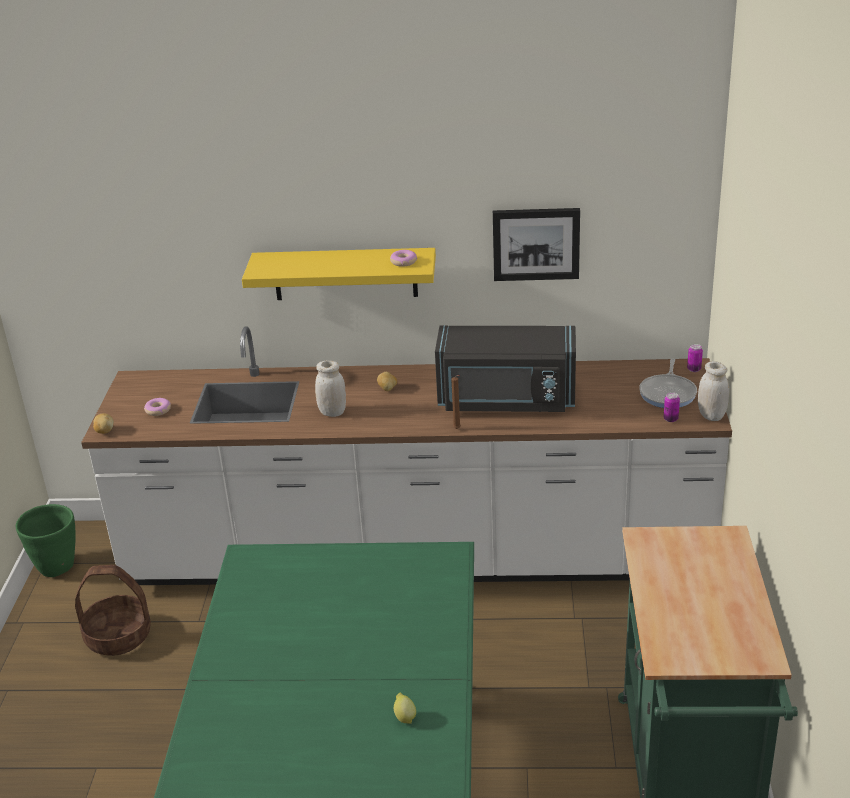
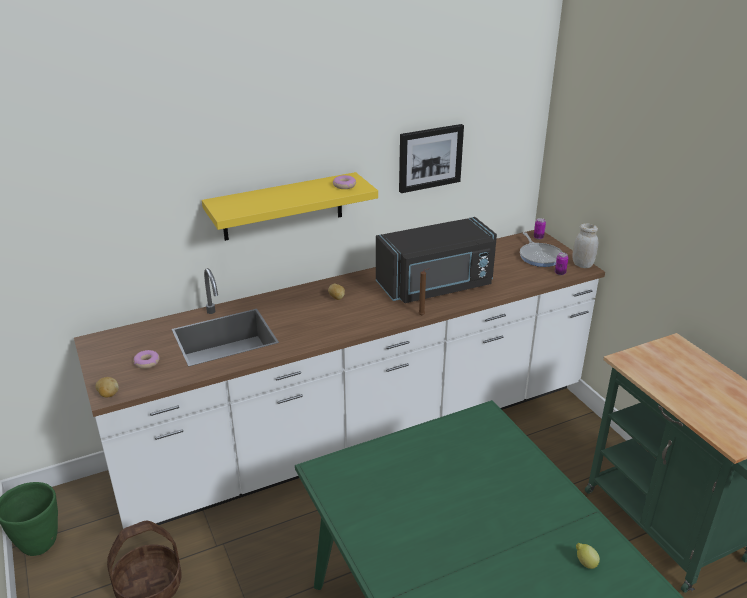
camera: 30 degrees left, 0 degrees up
(332, 412) = (310, 326): white jar -> none

